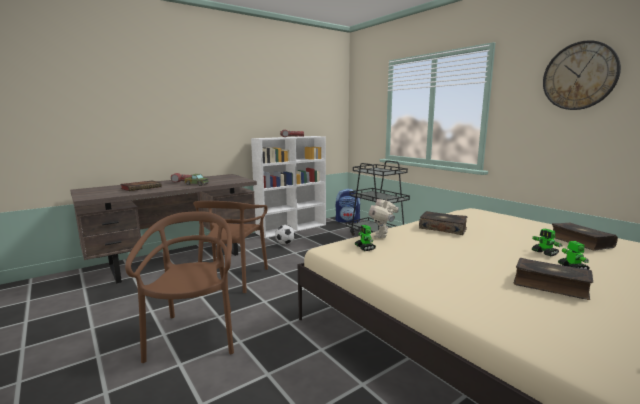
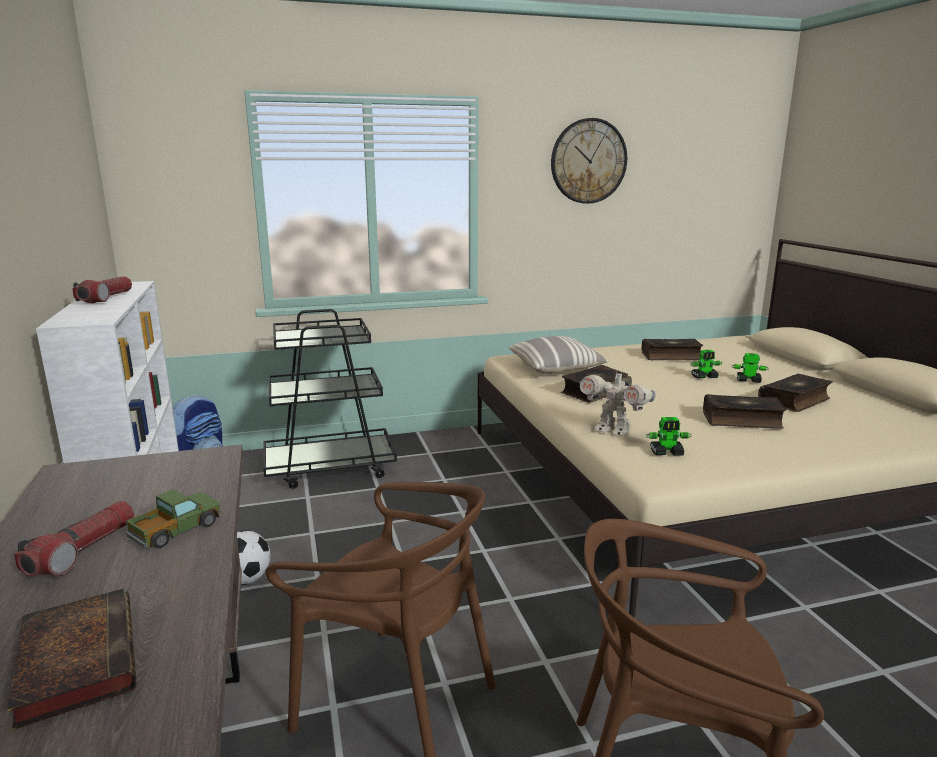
camera: 70 degrees left, 5 degrees up
(456, 265) = (742, 420): none -> book
(472, 218) = (556, 368): none -> pillow

